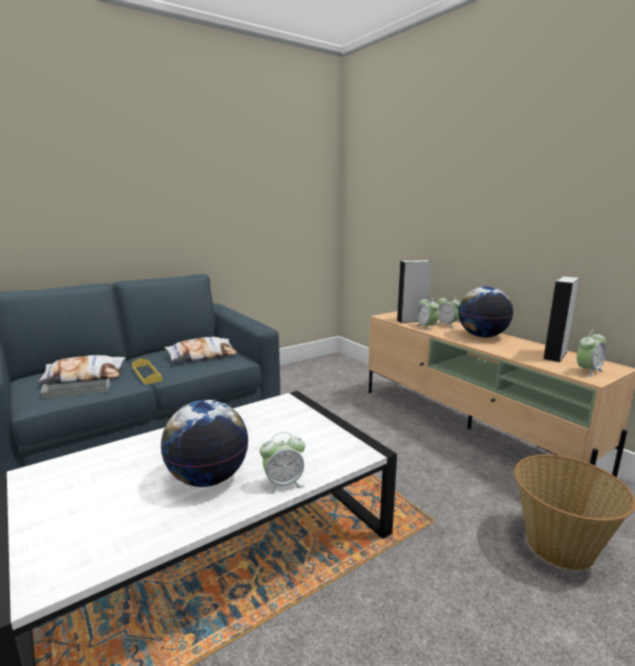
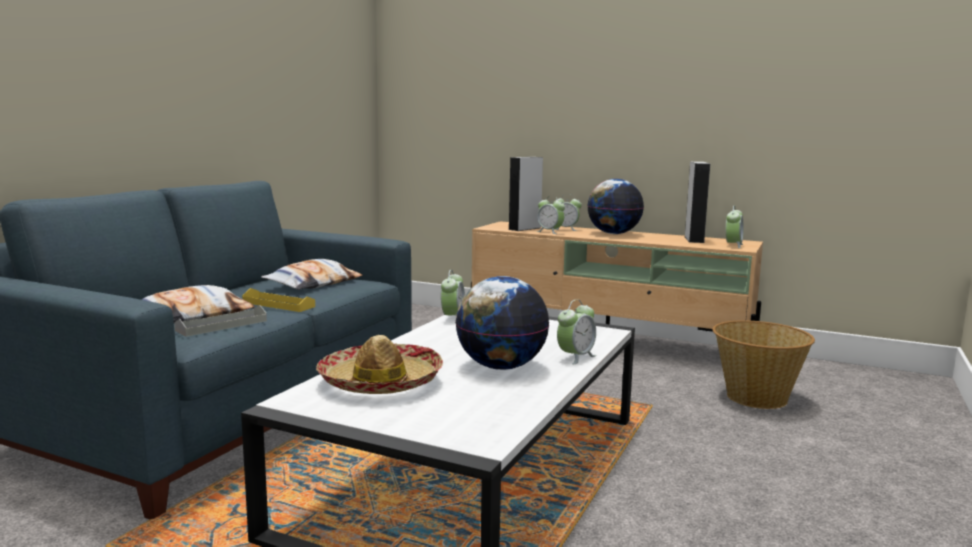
camera: 30 degrees left, 5 degrees down
(105, 470) = (380, 382): none -> hat
(264, 405) = (453, 318): none -> alarm clock

